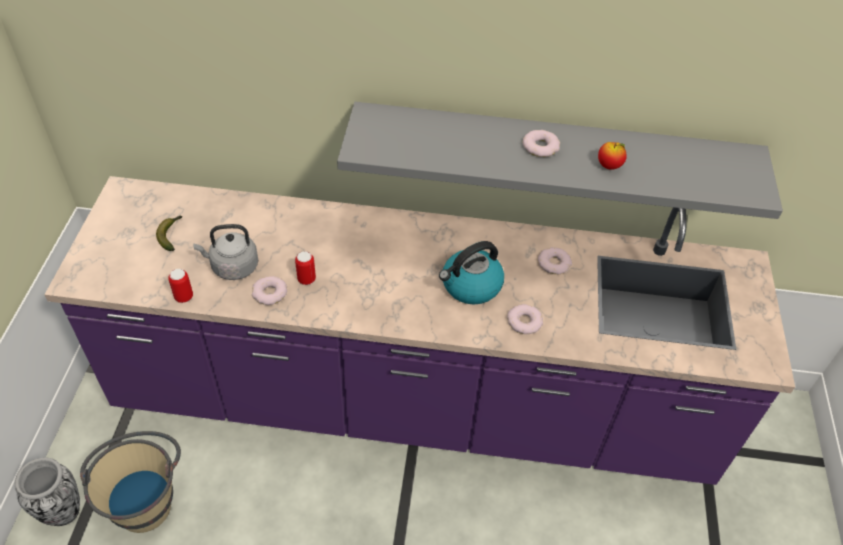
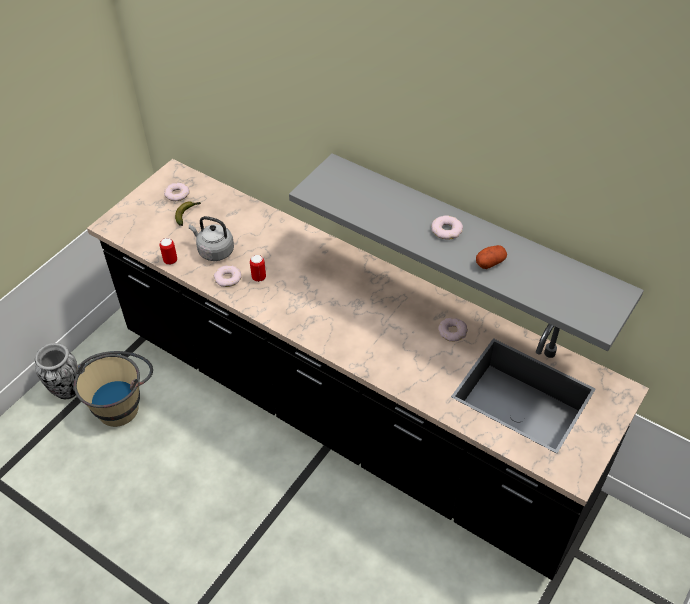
camera: 30 degrees right, 0 degrees up
(414, 405) = (346, 416): purple counter -> black counter
(470, 286) = (374, 325): kettle -> none
(524, 322) = (397, 366): donut -> donut (177, 194)
(609, 166) = (490, 262): apple -> potato

